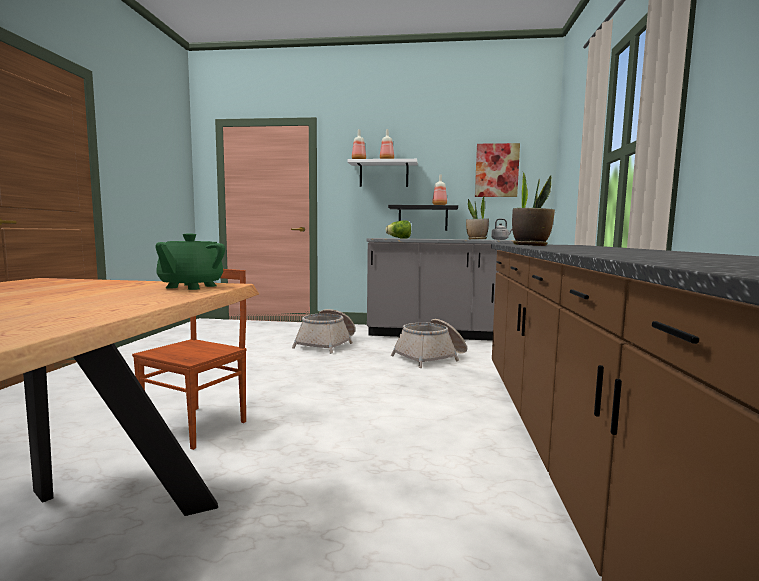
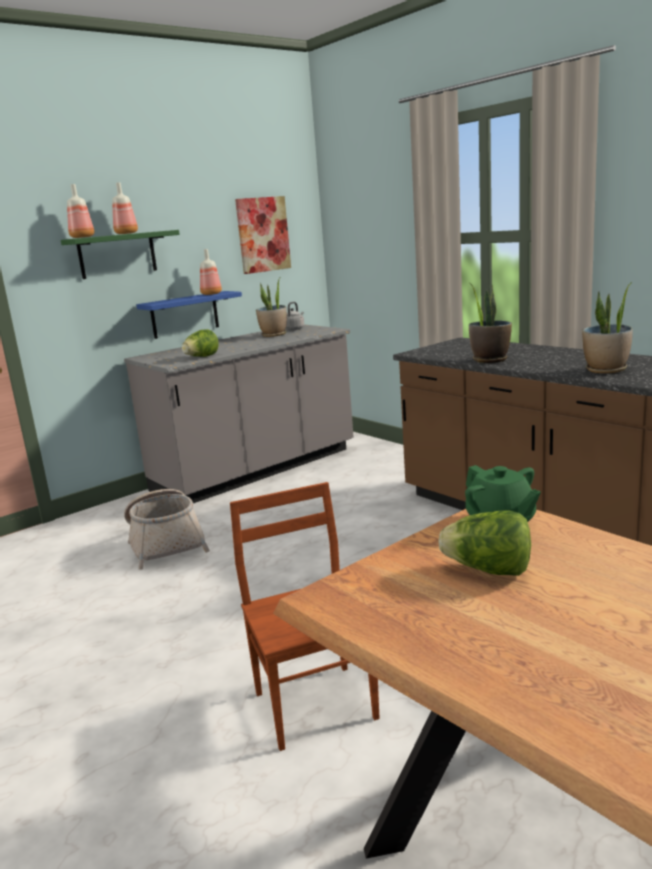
camera: 45 degrees left, 10 degrees up
(86, 290) = (488, 570): none -> lettuce
(384, 174) = (117, 255): white shelf -> green shelf
(423, 218) = (184, 315): black shelf -> blue shelf
(431, 357) = (318, 505): basket -> none
(584, 249) = (606, 370): none -> potted plant

